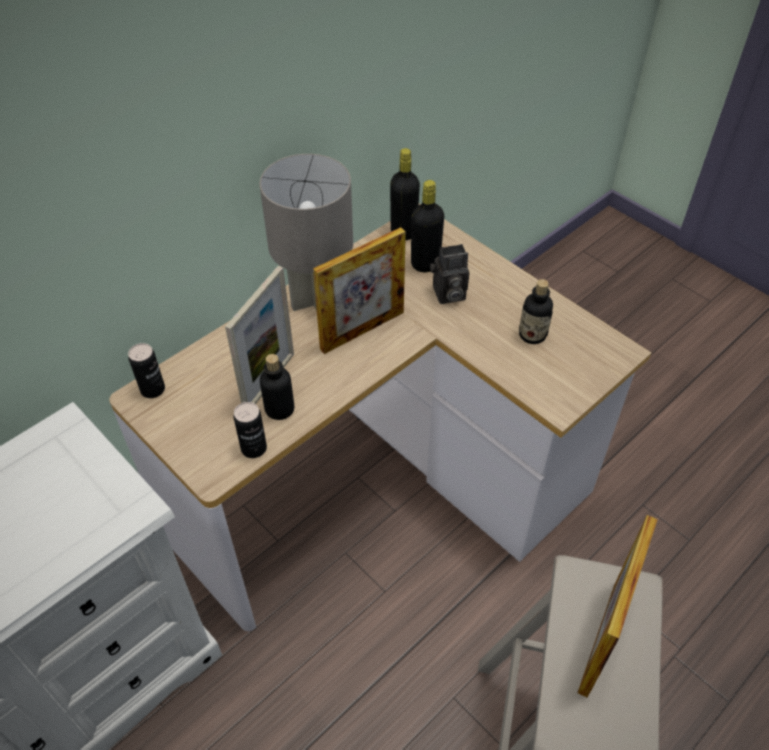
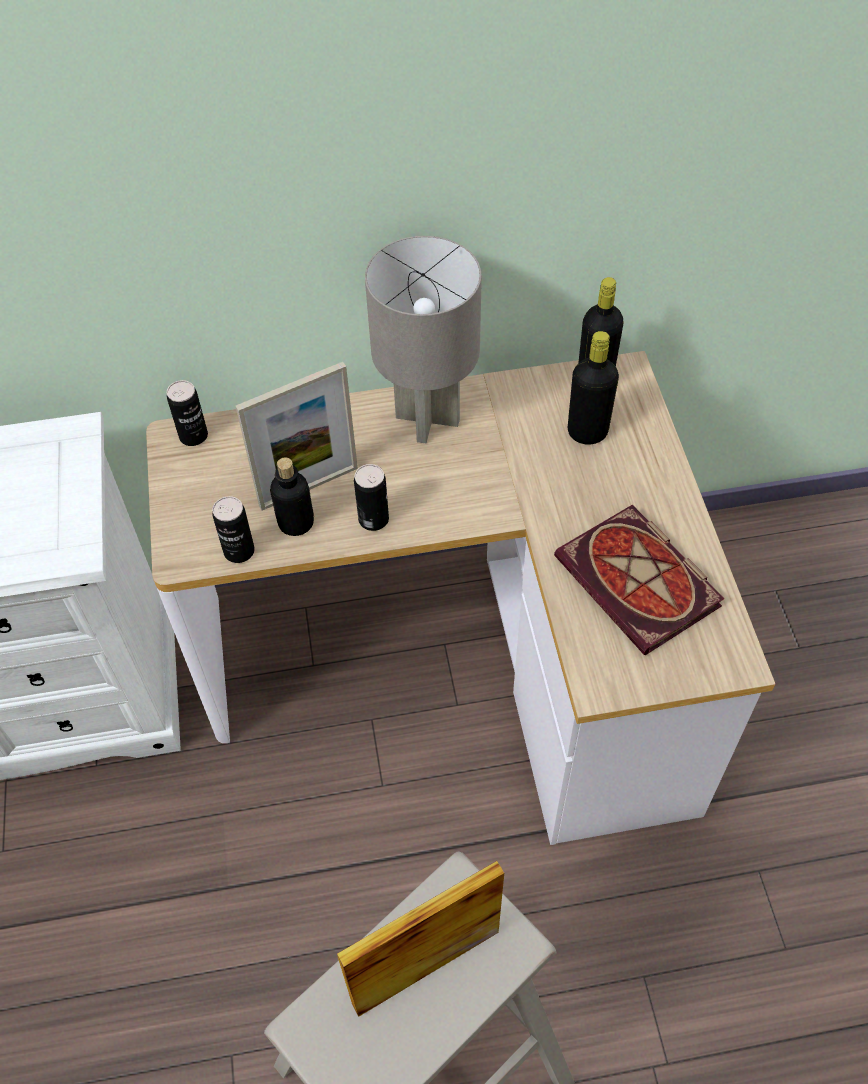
camera: 35 degrees right, 5 degrees up
(332, 380) = (373, 519): none -> can
(362, 330) = (450, 478): picture frame -> none
(448, 295) = (582, 483): camera -> none
(532, 335) = (642, 583): bottle -> book

